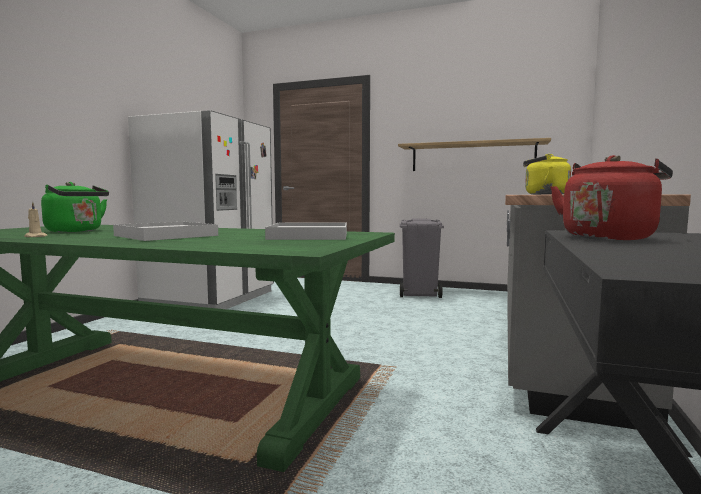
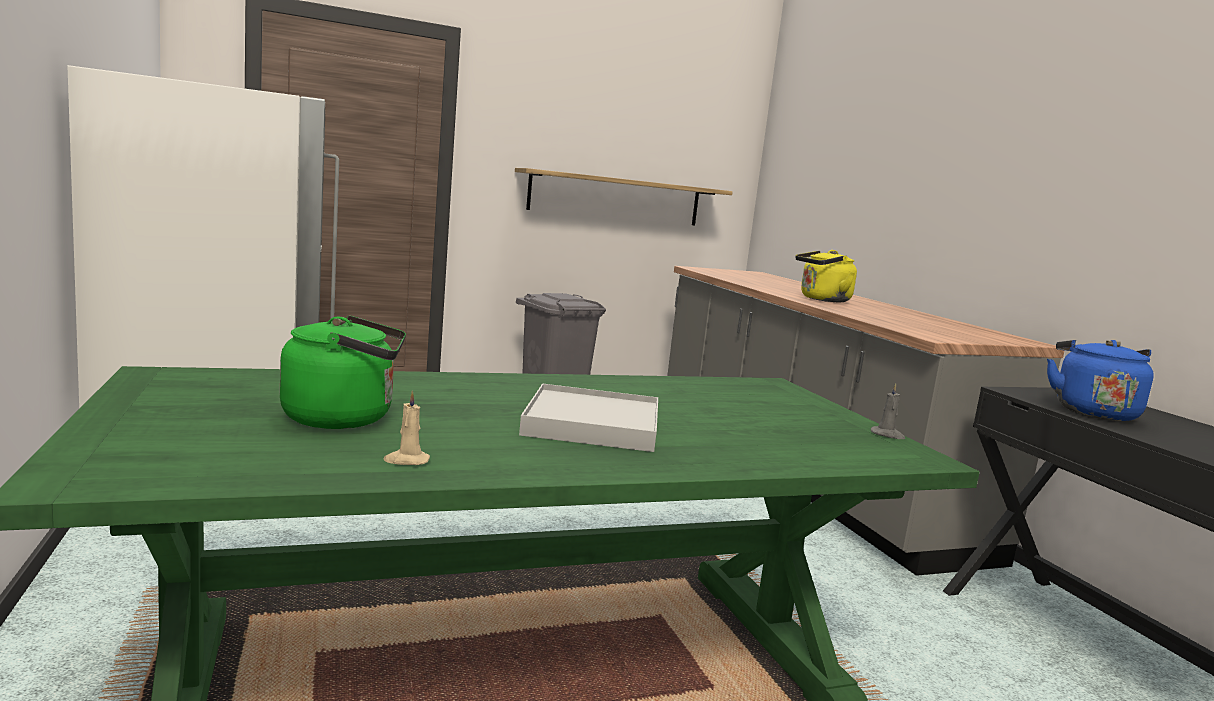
camera: 40 degrees left, 5 degrees up
(309, 236) = (759, 404): white tray -> none
(335, 245) = (887, 435): none -> grey candle
(608, 237) = (1092, 412): red kettle -> blue kettle

